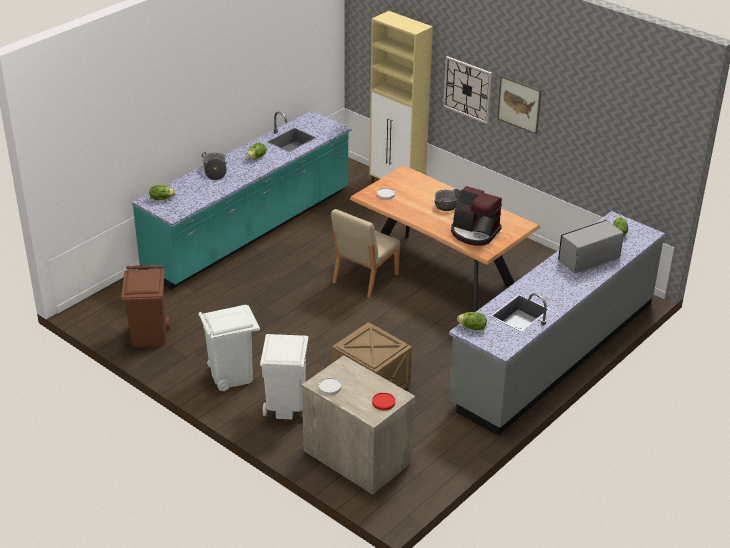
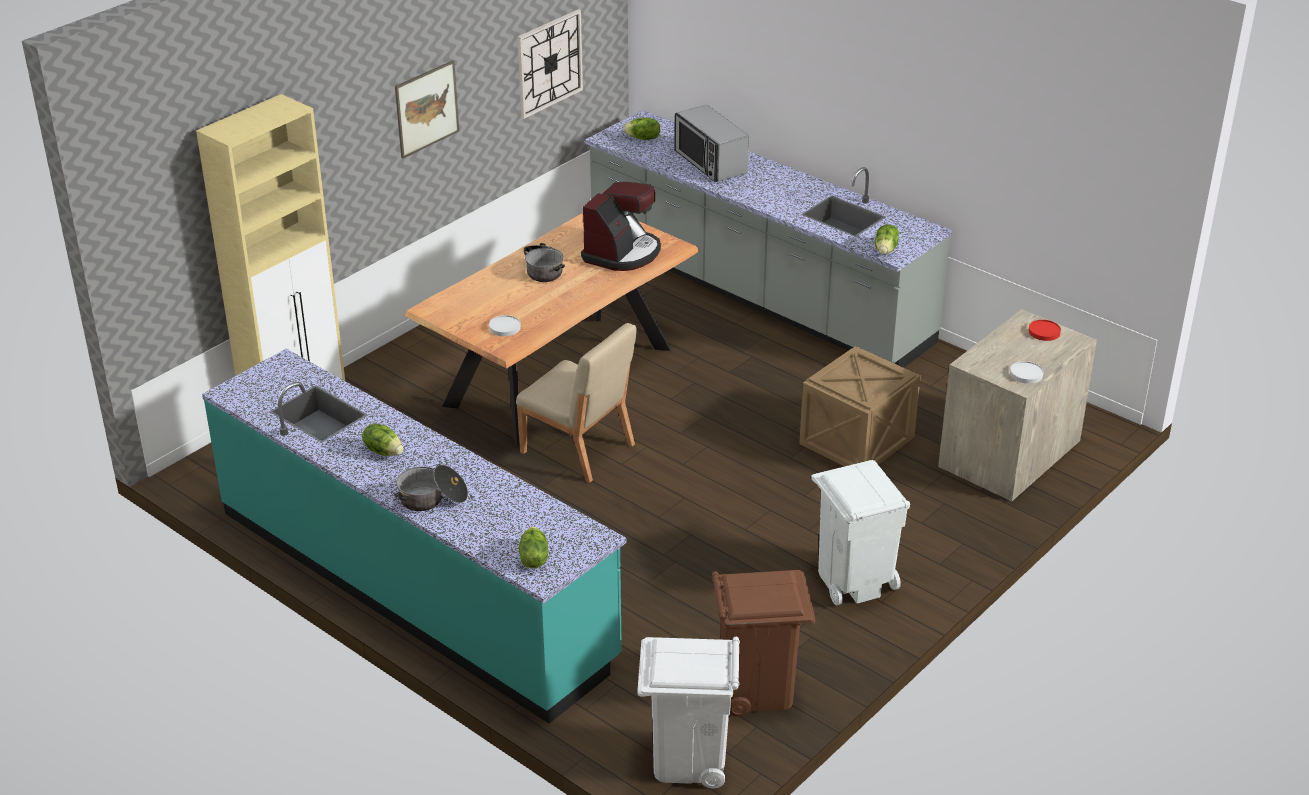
camera: 90 degrees left, 0 degrees up
(286, 406) = (917, 521): white trash can -> white trash can (688, 759)
(467, 89) = (349, 153): wall clock -> wall clock (549, 63)

